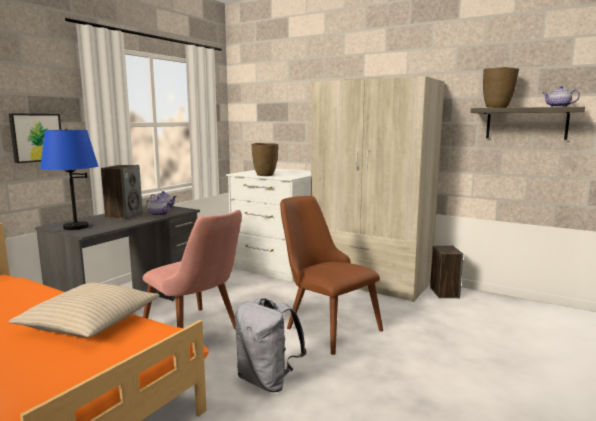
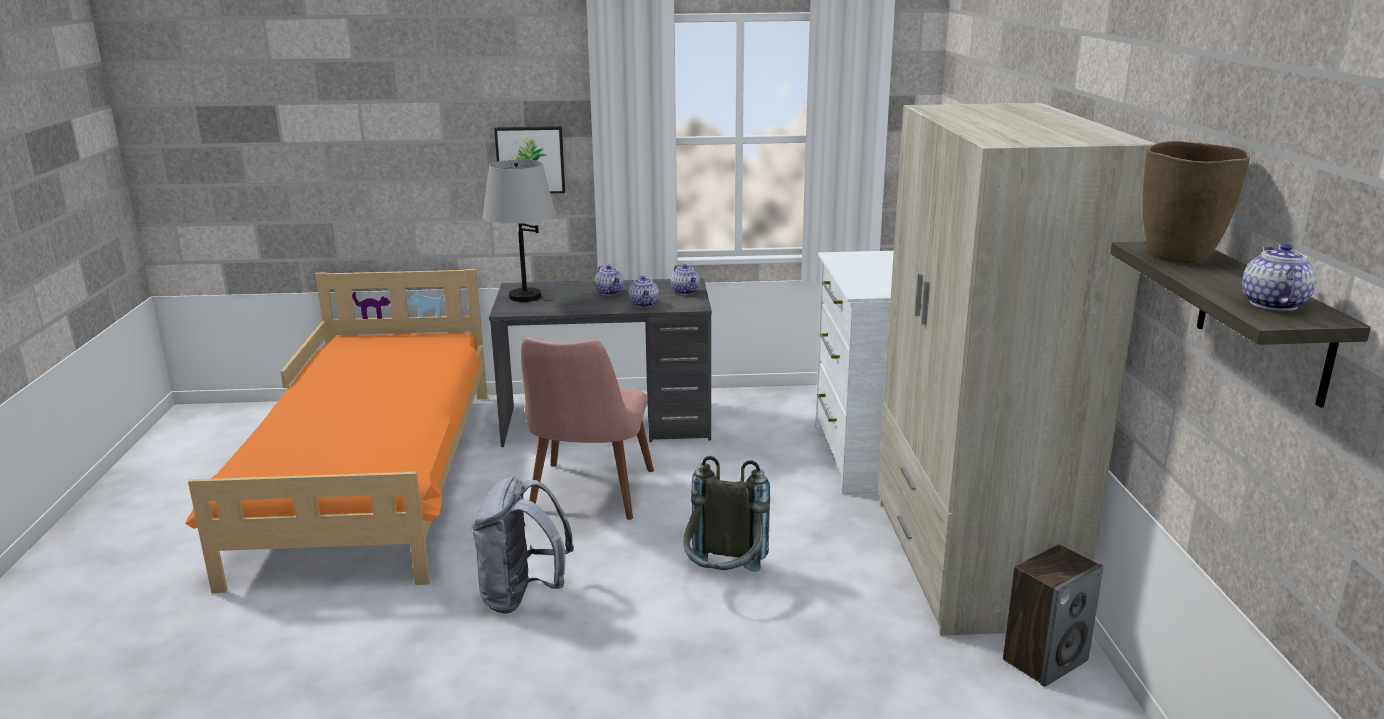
camera: 55 degrees right, 10 degrees up
(75, 227) = (524, 297): blue table lamp -> grey table lamp
(90, 322) = (390, 426): beige pillow -> none
(124, 215) = (610, 292): speaker -> teapot
(265, 175) = (857, 273): brown vase -> none
(325, 325) = (723, 580): brown chair -> grey backpack

